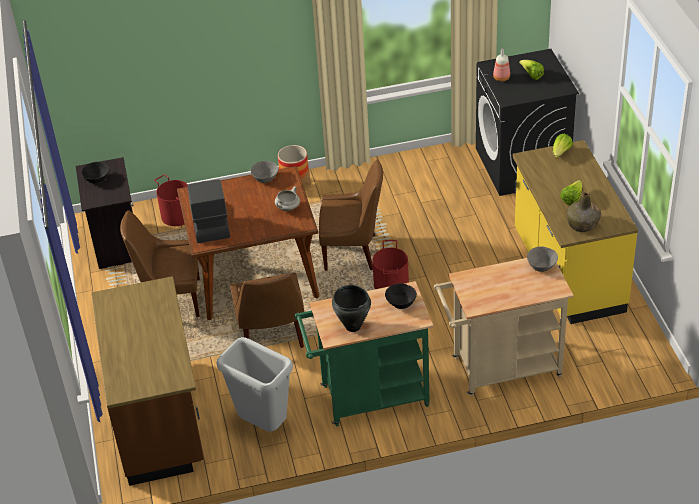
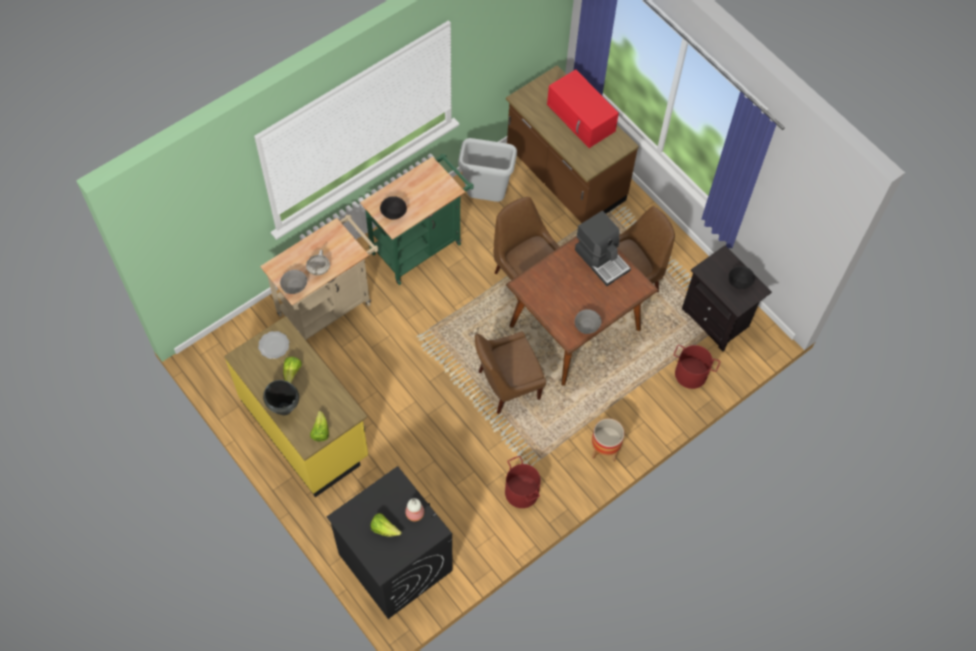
camera: 150 degrees right, 20 degrees up
(127, 337) = (582, 118): none -> red microwave
(288, 208) = (545, 298): white cooking pot -> white cooking pot (318, 269)
(353, 327) = (420, 180): black cooking pot -> black cooking pot (284, 409)
(390, 285) = (455, 360): red bucket -> red bucket (522, 492)
(583, 224) = (273, 345): green bottle -> plate

